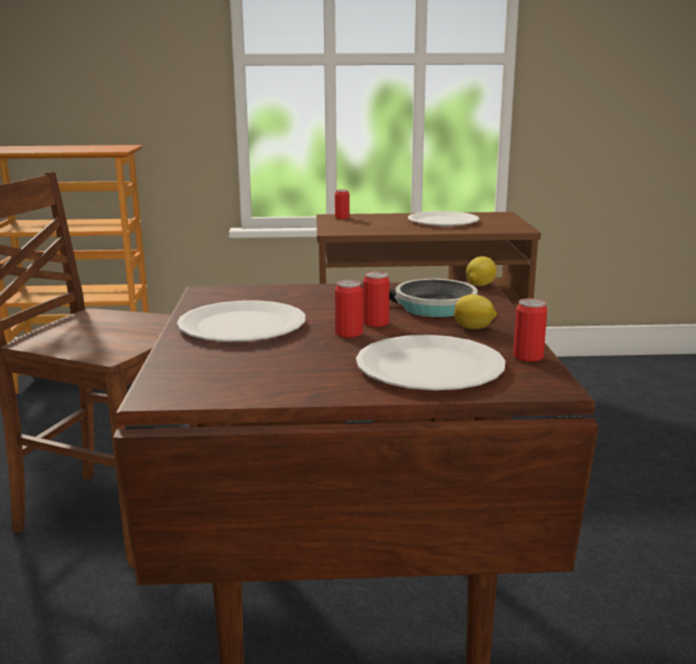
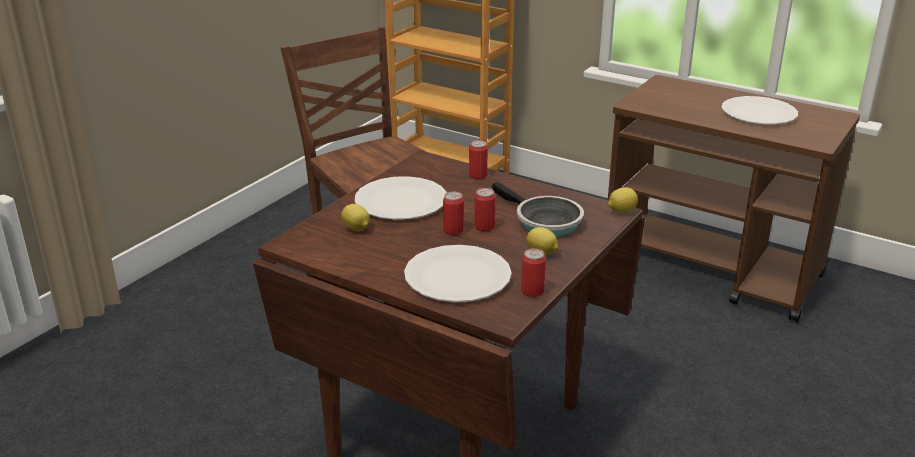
camera: 35 degrees right, 10 degrees up
(230, 360) = (356, 229): none -> lemon
(342, 218) = (670, 85): can -> can (478, 175)

